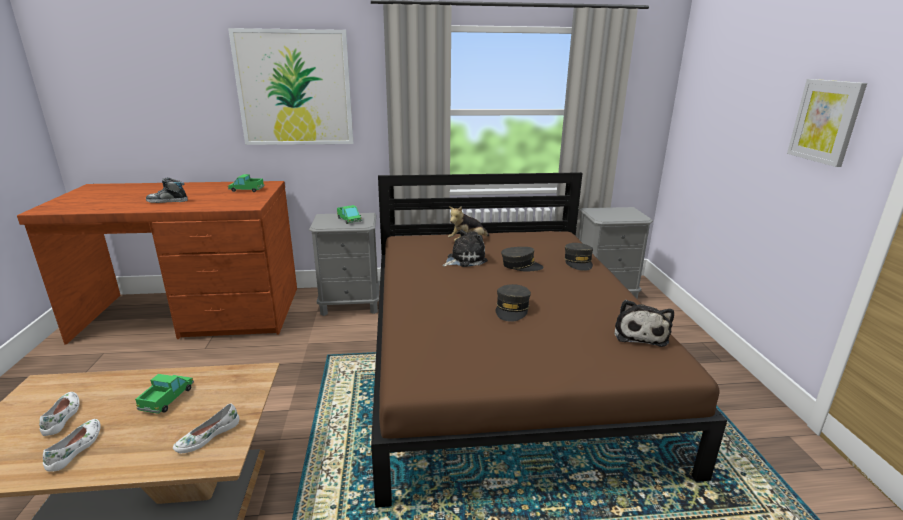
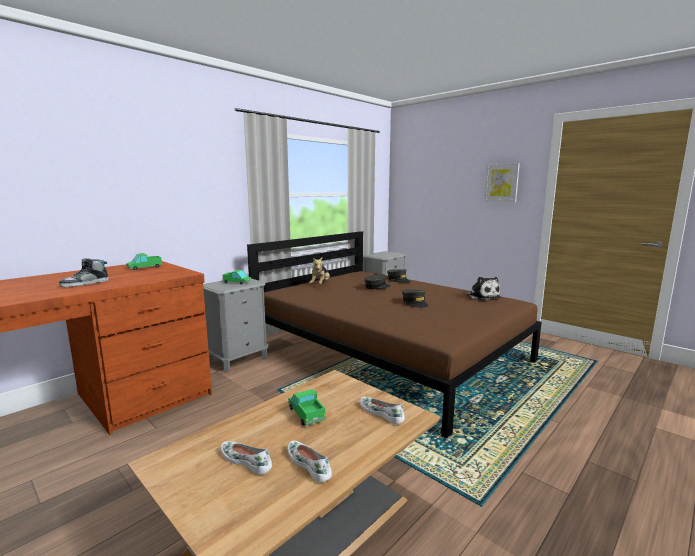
camera: 40 degrees left, 10 degrees down
(207, 436) = (381, 413): white shoe -> white shoe turned 135 degrees clockwise
(294, 88) = (168, 175): picture -> none
(464, 259) = (339, 292): plush toy -> none

